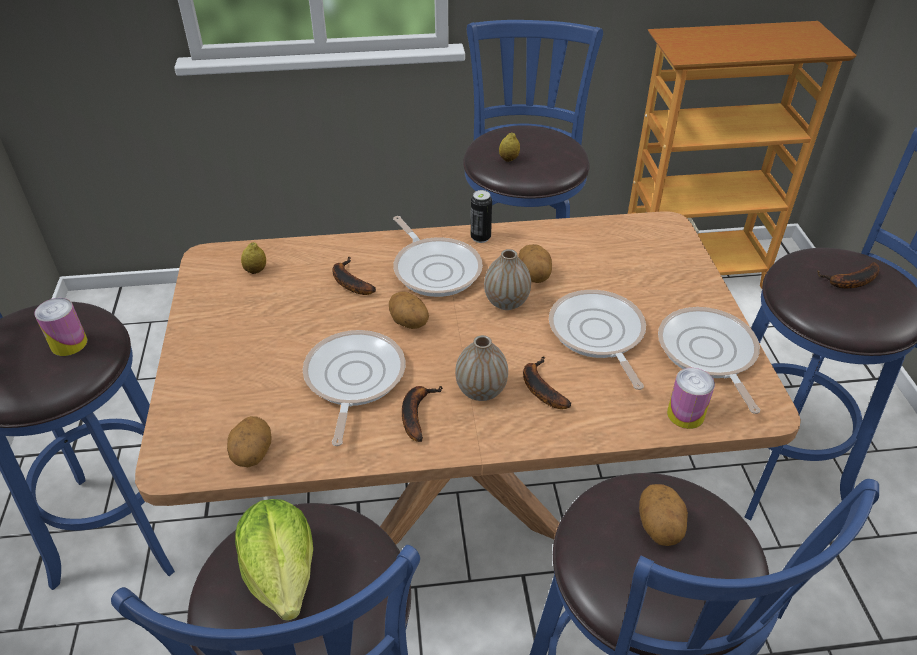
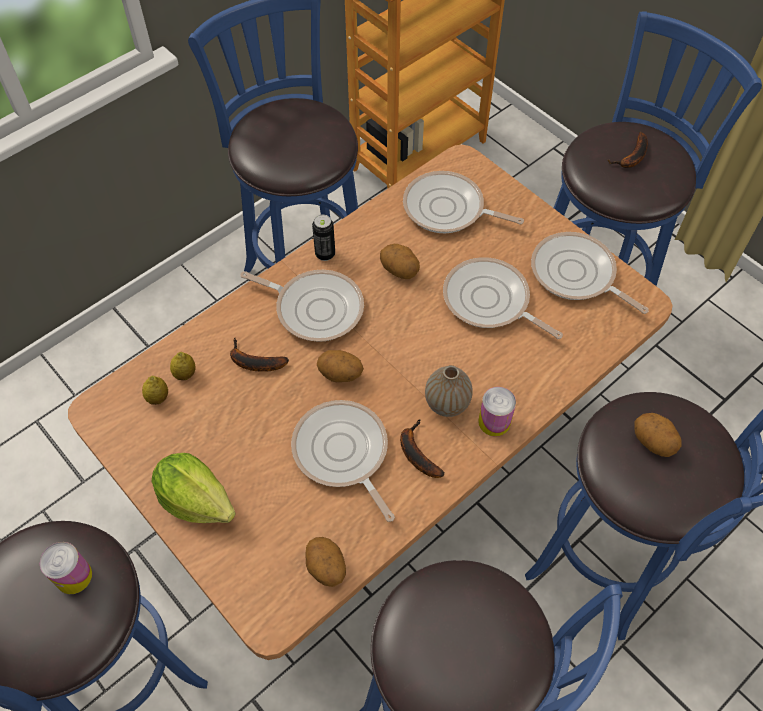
camera: 35 degrees left, 15 degrees up
(282, 573) = (448, 643): lettuce -> lettuce (196, 500)
(506, 302) = (399, 310): vase -> none
(508, 159) = (287, 156): lemon -> lemon (185, 374)
(540, 387) = (486, 375): banana -> none
(621, 252) = (448, 209): none -> frying pan
(685, 414) = (598, 338): can -> can (494, 422)

